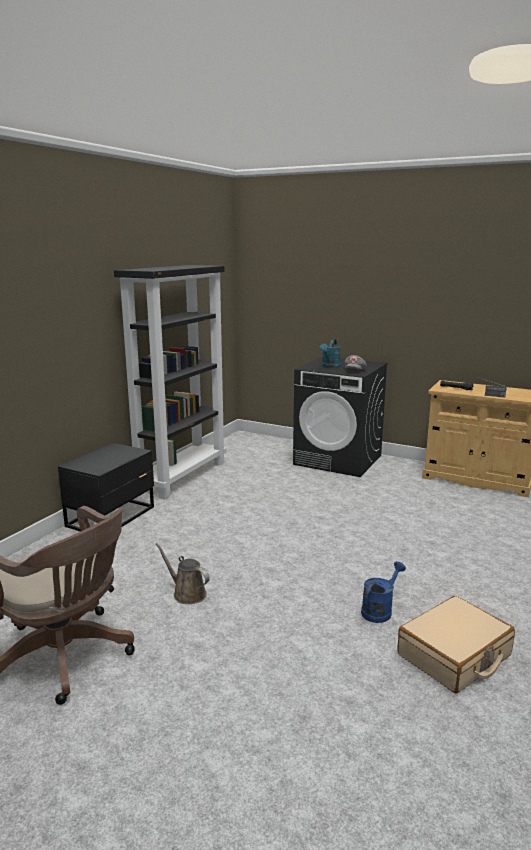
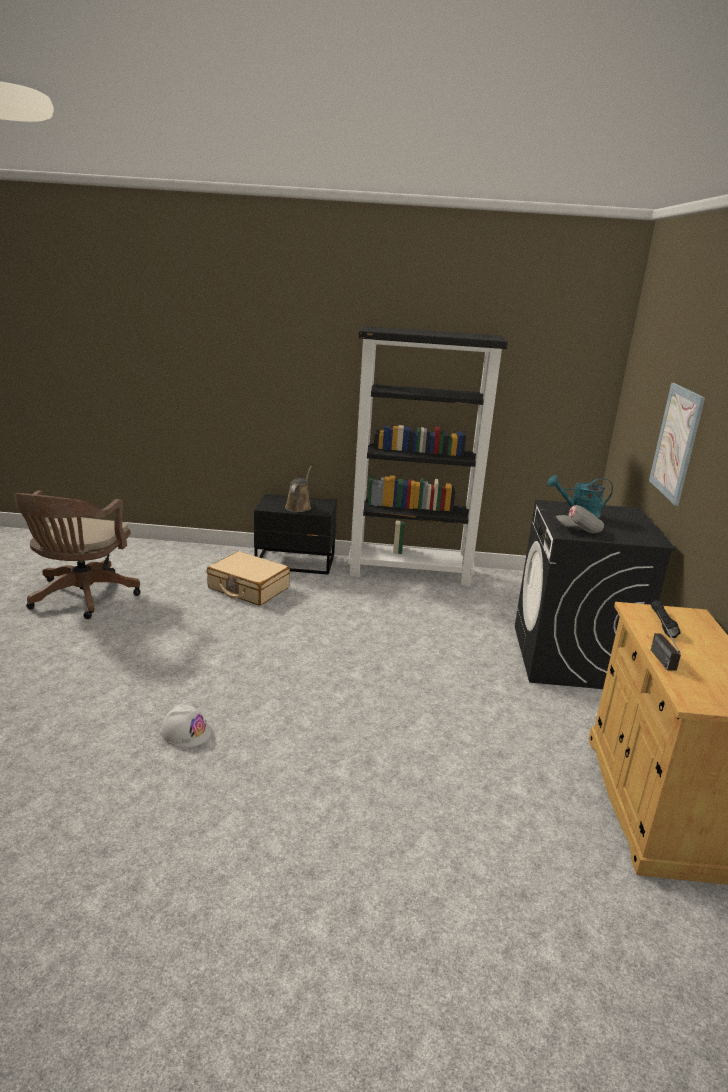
camera: 65 degrees right, 5 degrees up
(187, 593) = (179, 622): brown watering can -> brown watering can (299, 506)
(350, 307) = (676, 442): none -> picture
(379, 610) = (185, 732): blue watering can -> white hard hat
(454, 655) = (110, 792): beige suitcase -> beige suitcase (248, 588)

